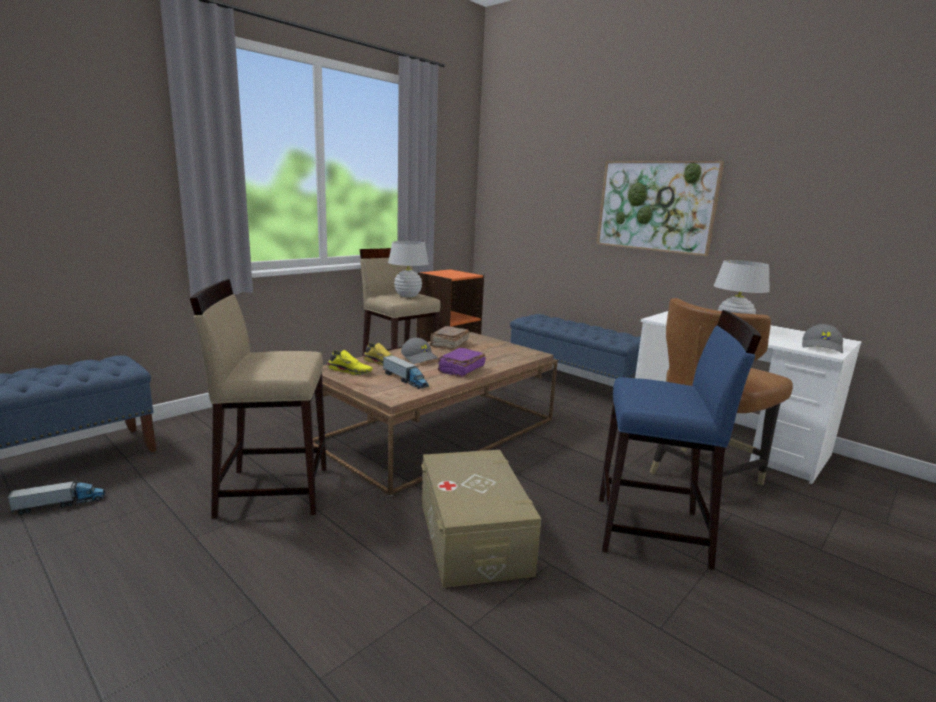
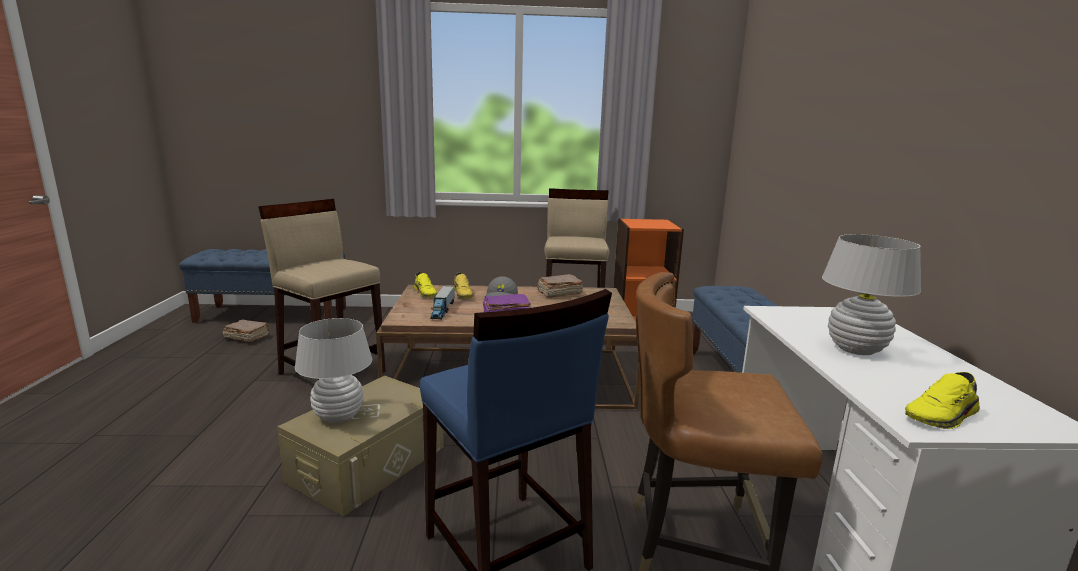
camera: 45 degrees right, 0 degrees up
(60, 504) = (247, 337): toy truck -> brown book
(408, 296) = (579, 240): white table lamp -> white table lamp (339, 416)
(655, 206) = (868, 148): picture -> none
(822, 347) = (943, 417): grey cap -> yellow shoe

